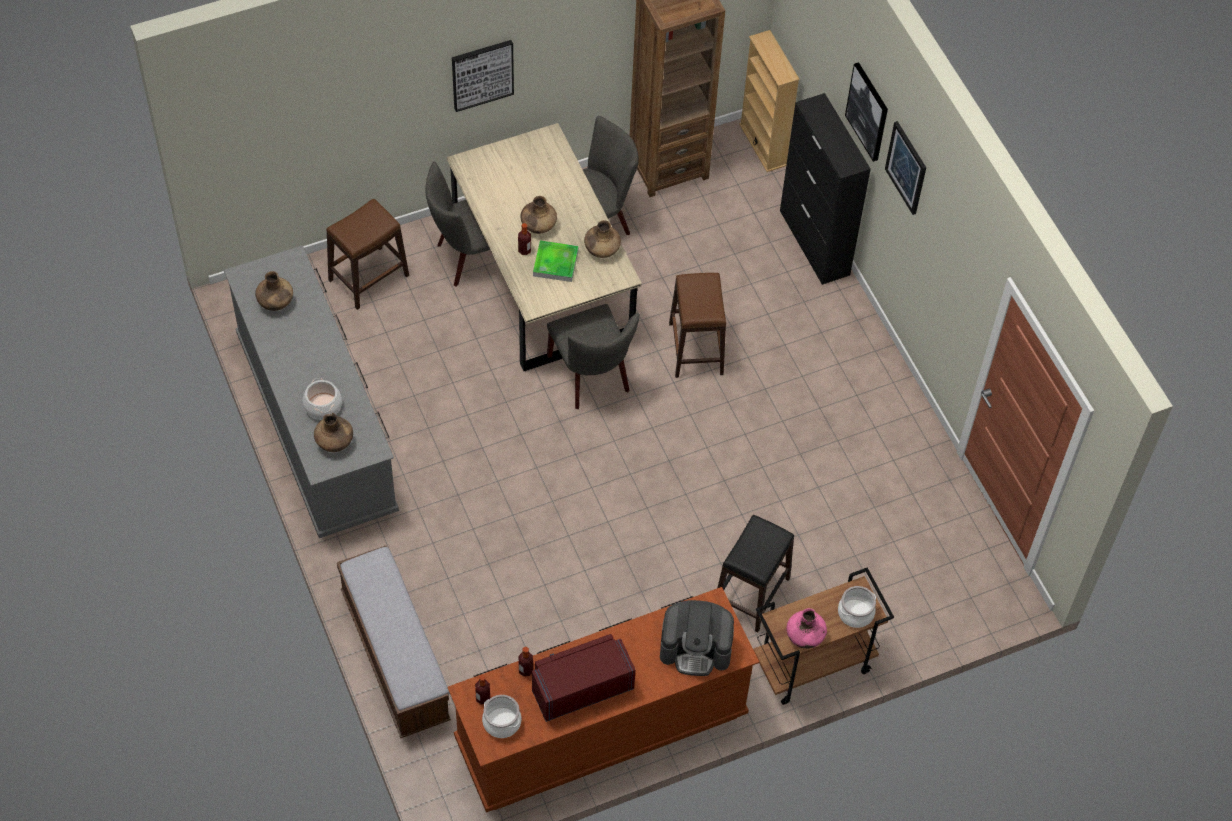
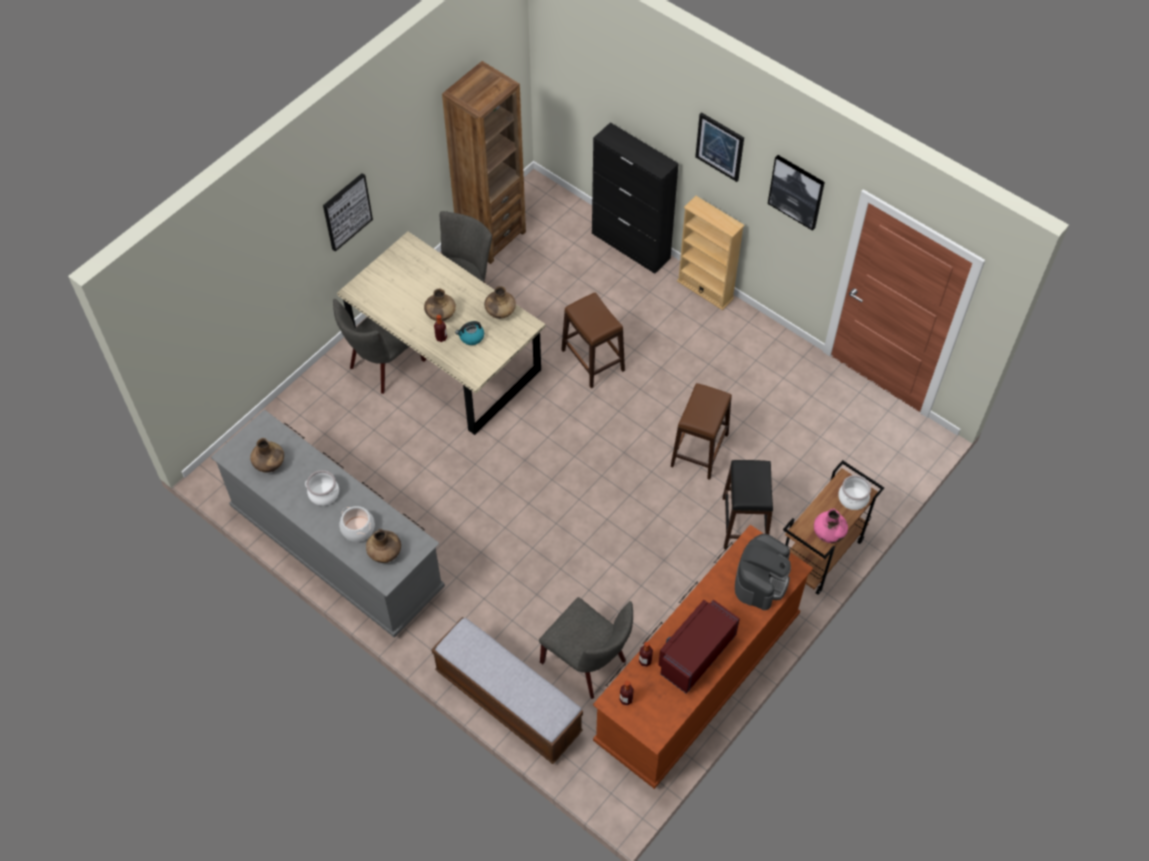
camera: 25 degrees left, 0 degrees up
(368, 277) = (310, 417): brown stool -> brown stool (699, 450)
(502, 722) = (652, 711): cooking pot -> cooking pot (324, 493)
(555, 263) = (471, 337): tray -> kettle
(592, 377) = (529, 416): grey chair -> grey chair (588, 663)
(696, 648) = (761, 580): coffee machine -> coffee machine turned 45 degrees counterclockwise
(763, 145) = (550, 191): beige bookcase -> beige bookcase (705, 289)
(868, 111) = (664, 118): picture -> picture (796, 191)

